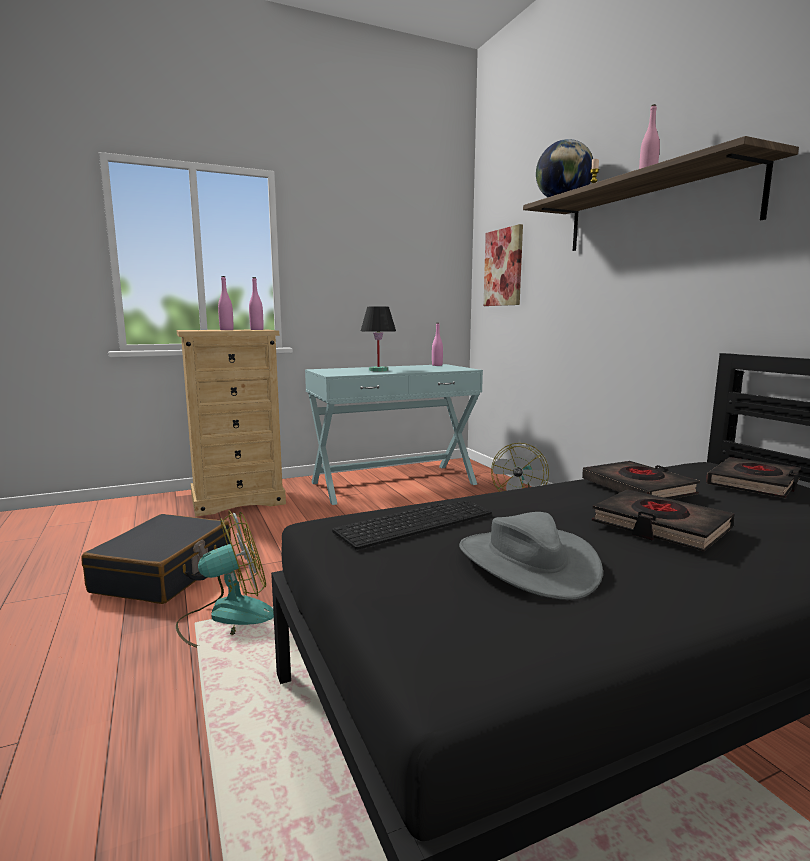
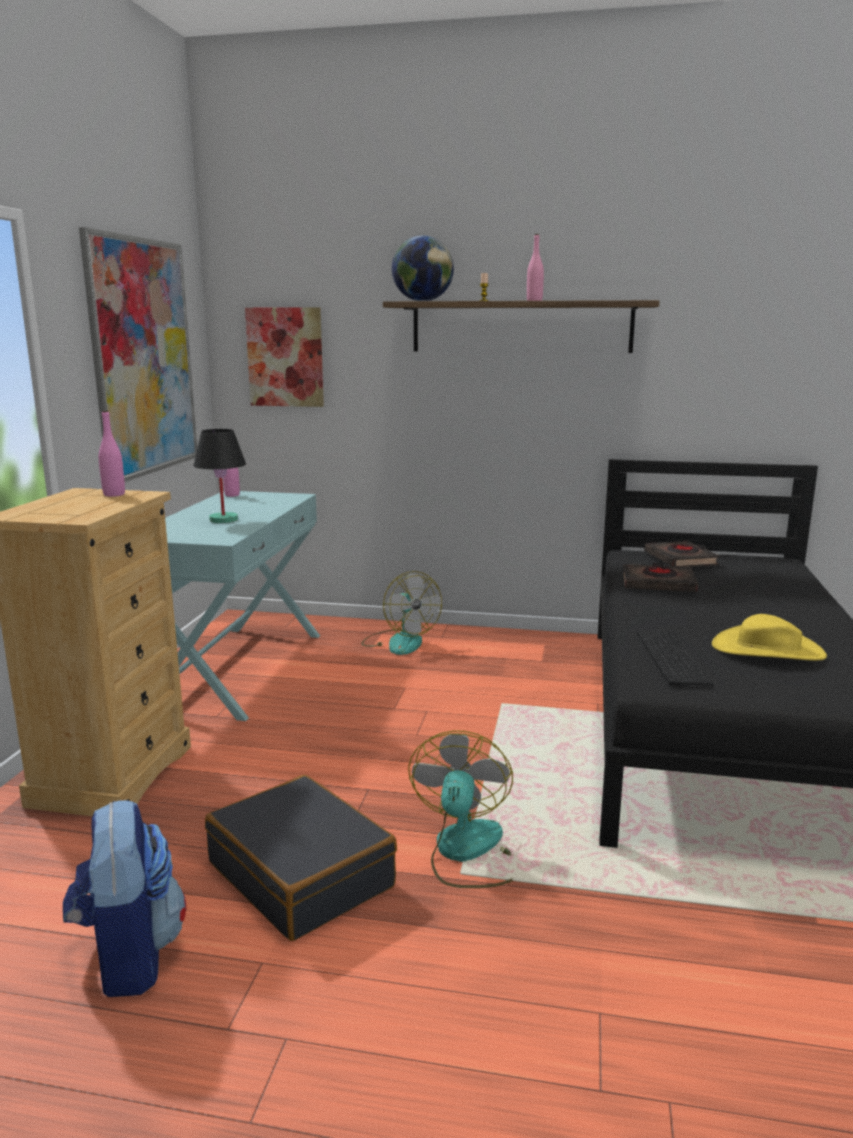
camera: 55 degrees left, 5 degrees up
(67, 559) = (129, 956): none -> backpack
(226, 330) = (89, 504): pink bottle -> none
(386, 265) = (143, 357): none -> picture
(526, 563) = (767, 650): grey hat -> yellow hat
(660, 526) = (740, 604): black book -> none

